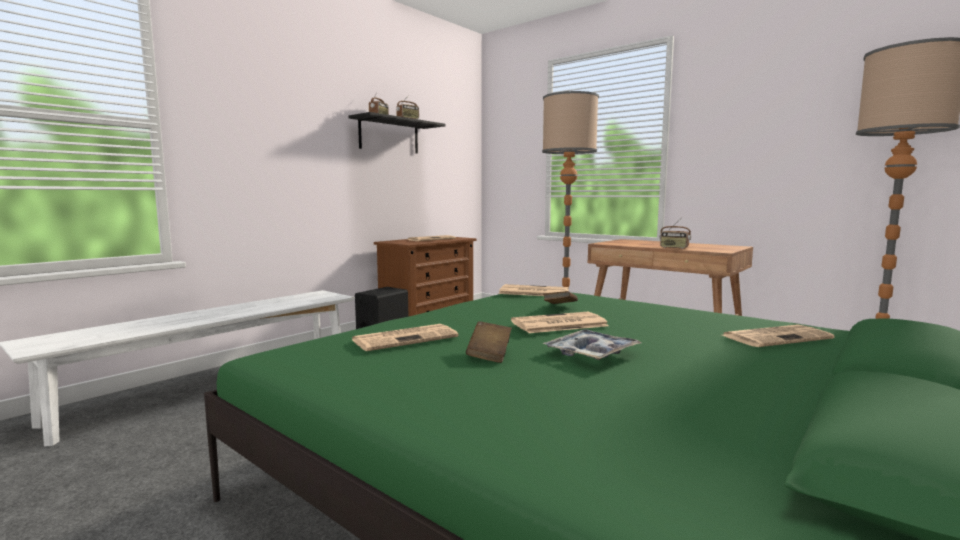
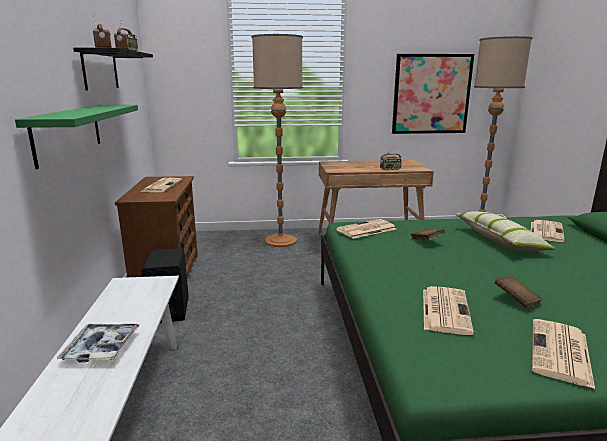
camera: 45 degrees left, 10 degrees up
(323, 175) = (68, 132): none -> green shelf
(558, 324) = (467, 258): newspaper -> newspaper (561, 353)
(591, 353) = (541, 276): tray -> tray (101, 348)
(659, 326) = (499, 240): none -> pillow
(799, 153) = (431, 94): none -> picture

